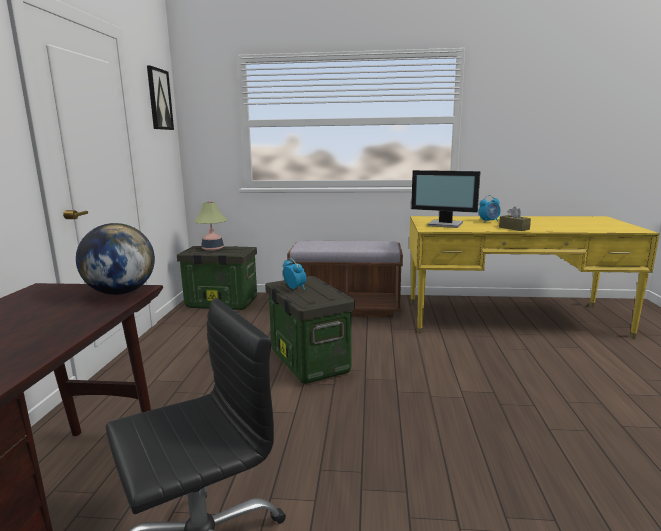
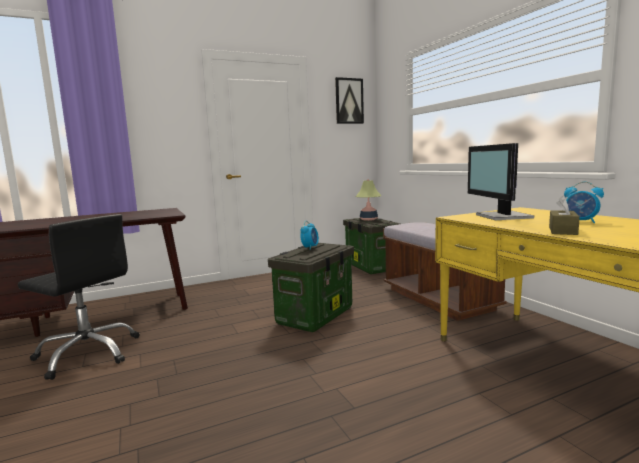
camera: 60 degrees right, 5 degrees down
(121, 292) = (166, 214): globe -> none

